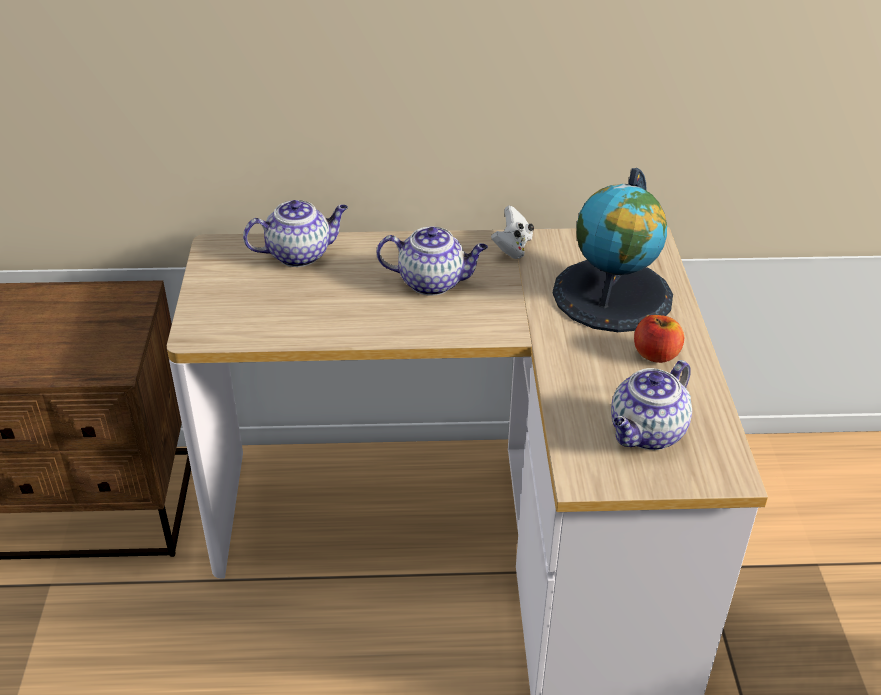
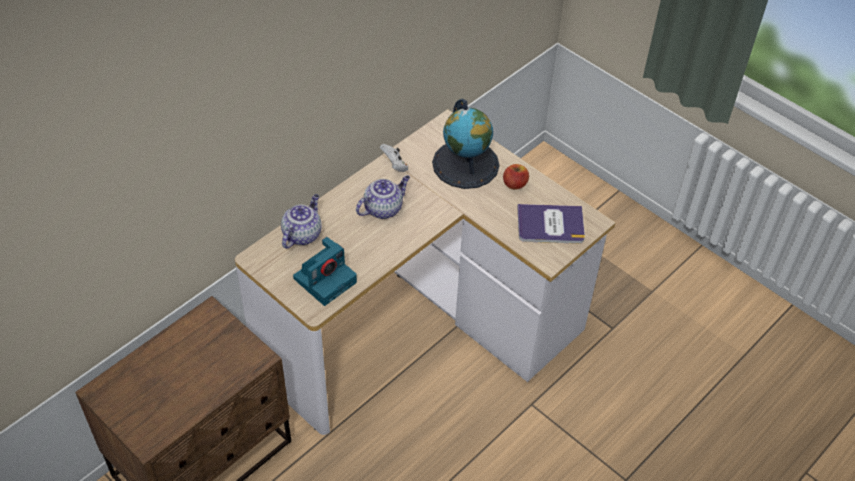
camera: 45 degrees left, 10 degrees up
(256, 312) = (325, 279): none -> camera
(647, 434) = (550, 225): teapot -> book

